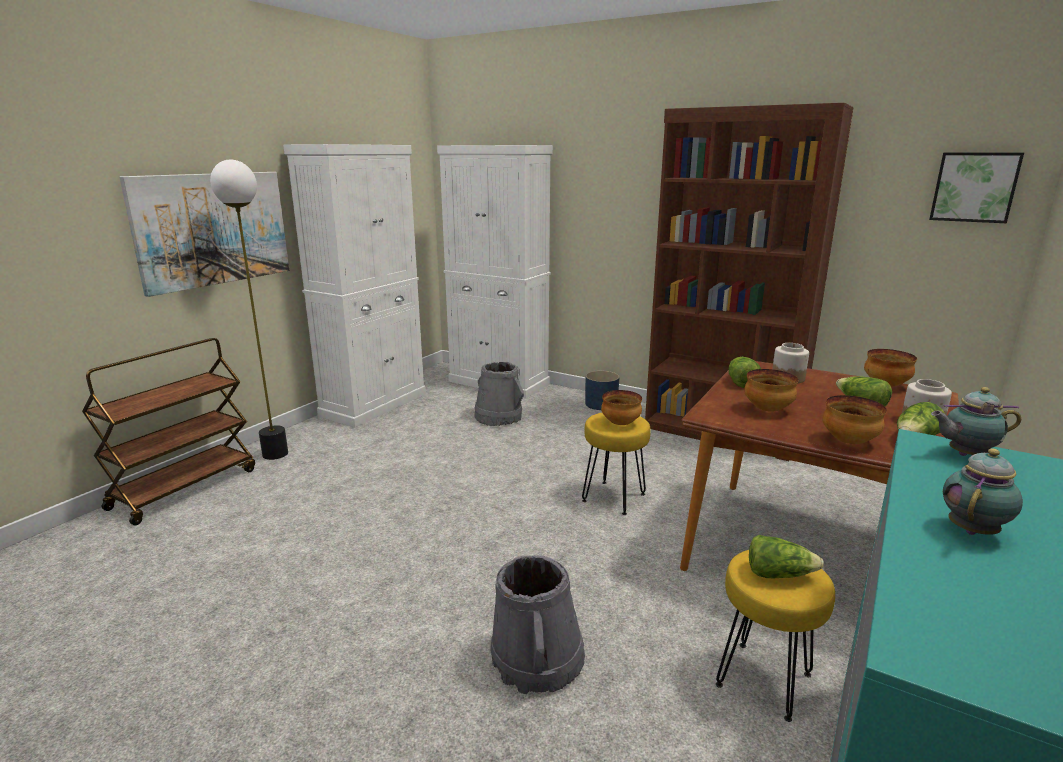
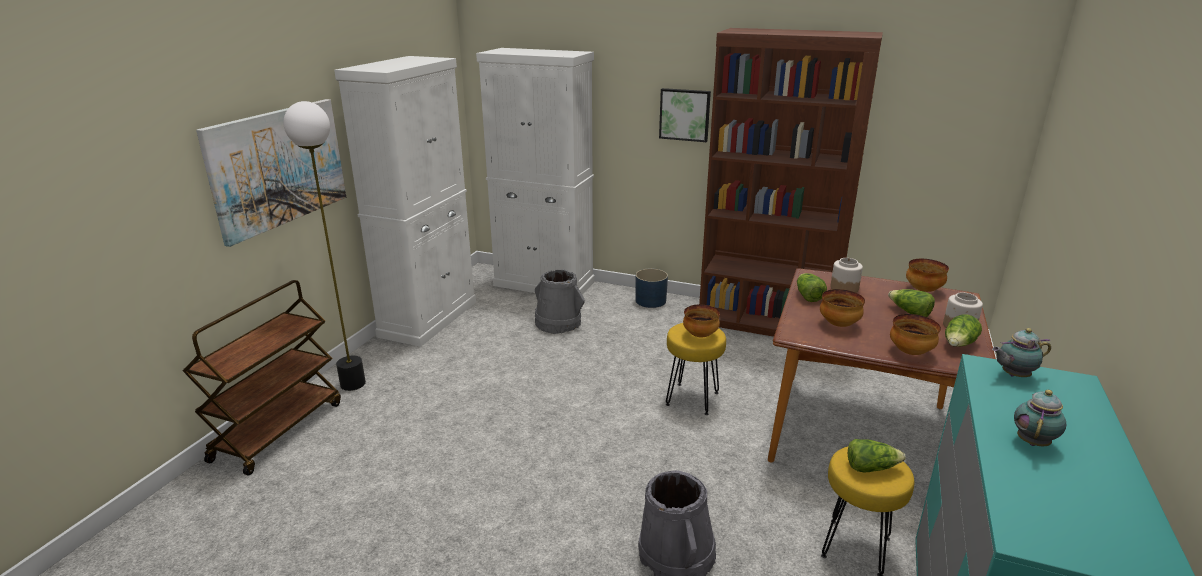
camera: 10 degrees left, 5 degrees up
(974, 187) = (983, 106): picture -> picture (685, 114)

